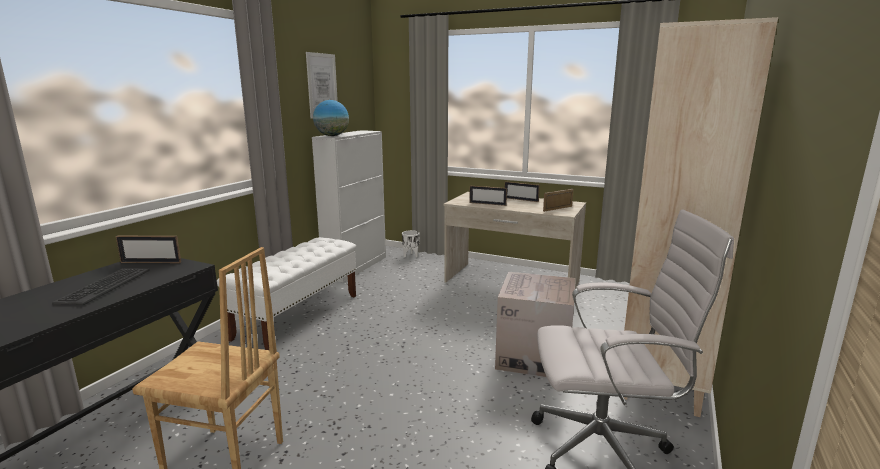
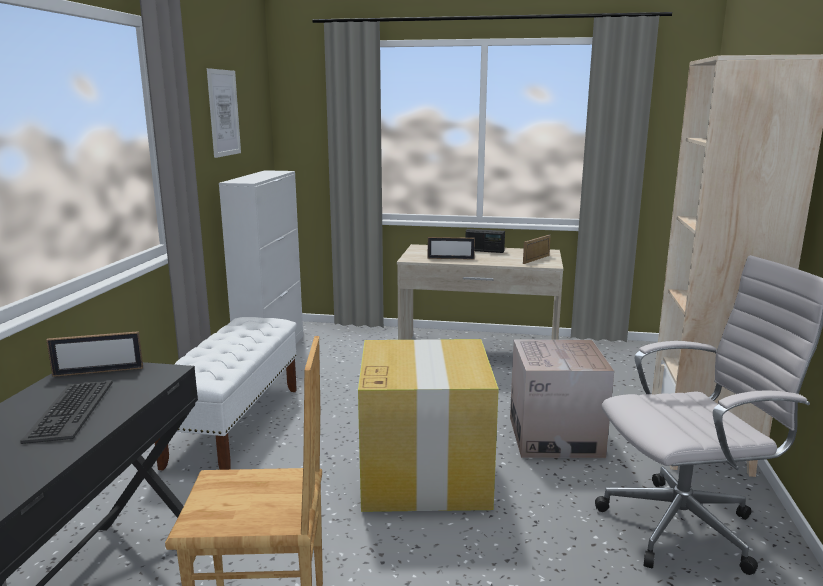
camera: 15 degrees left, 0 degrees up
(332, 136) = (245, 180): globe -> none
(410, 370) = (424, 473): none -> cardboard box
(411, 255) = (334, 330): white planter -> none
(521, 199) = (484, 251): picture frame -> radio

